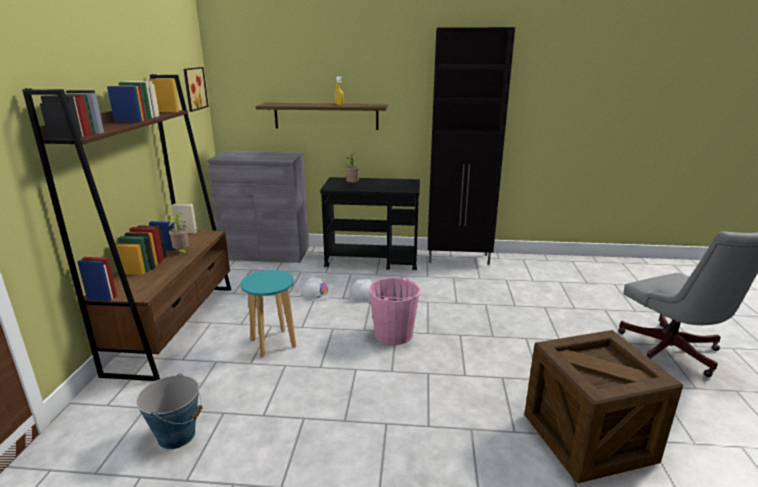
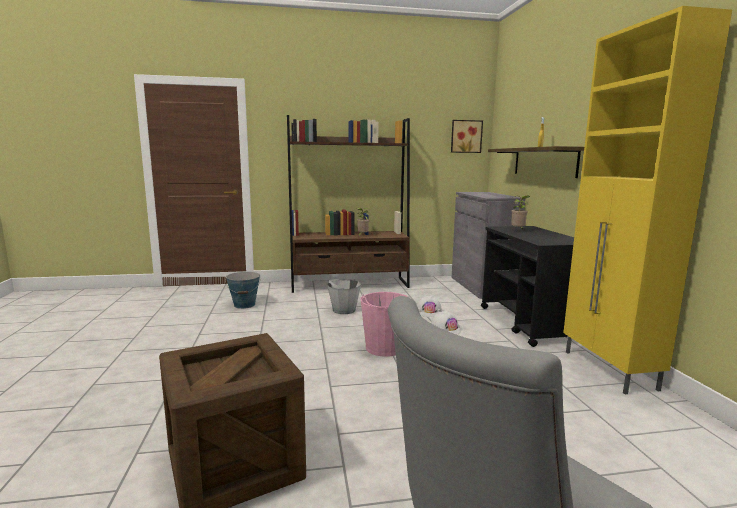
camera: 75 degrees right, 10 degrees down
(273, 343) = (344, 310): turquoise stool -> grey bucket
(459, 259) = (609, 370): black cabinet -> yellow cabinet

